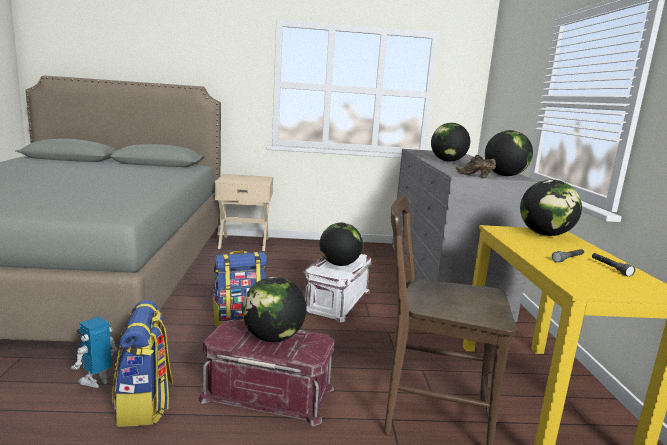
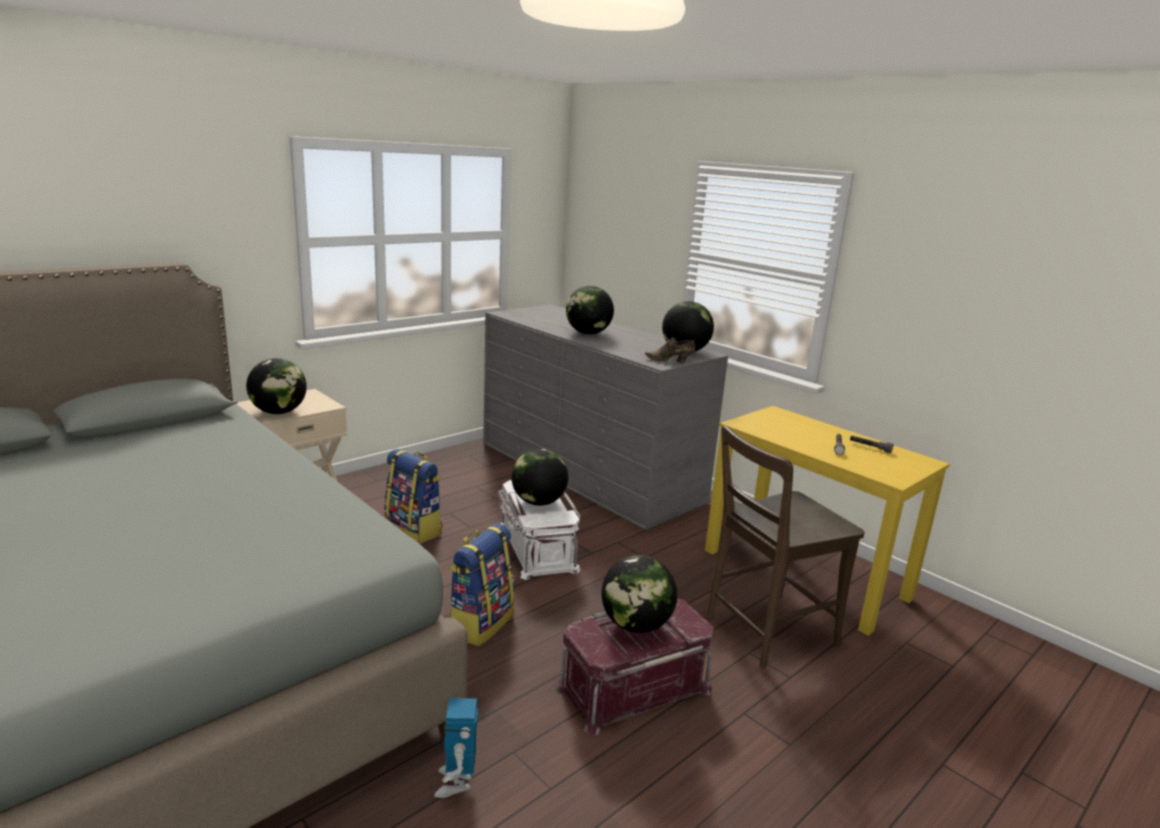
camera: 40 degrees left, 5 degrees up
(145, 404) = (550, 771): backpack -> backpack (414, 530)
(545, 234) = (776, 419): globe -> globe (279, 412)

